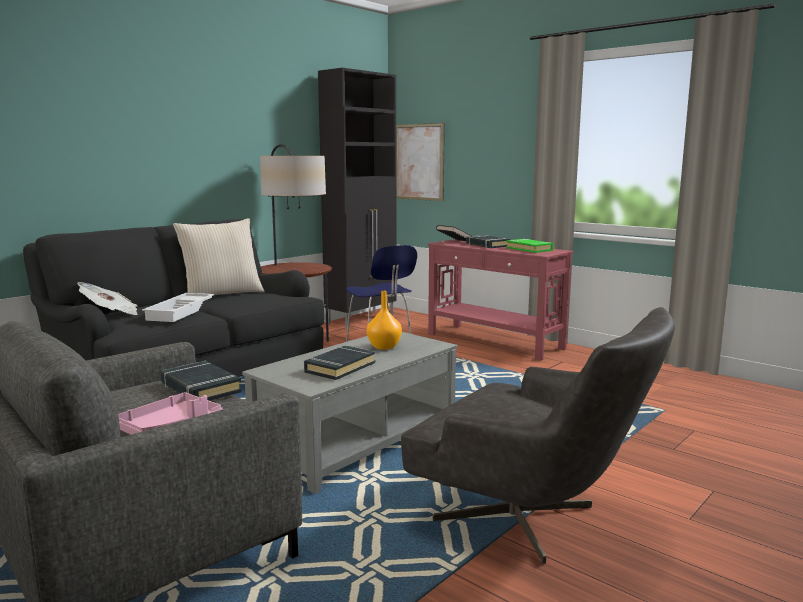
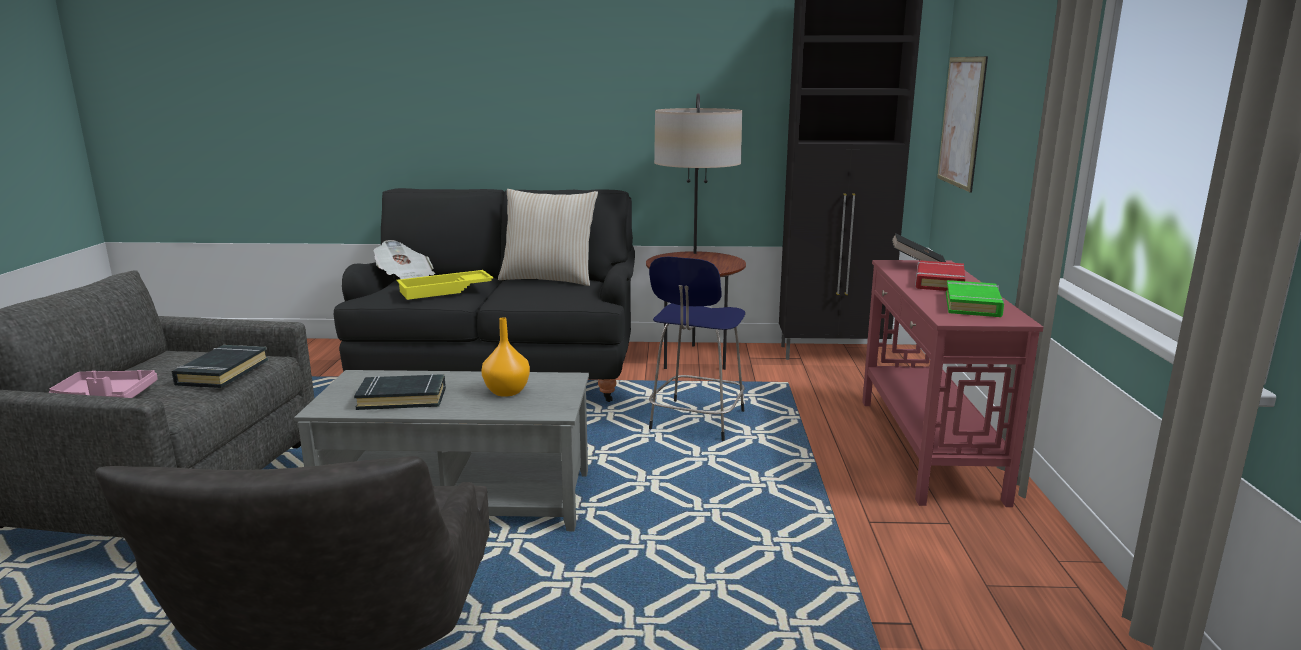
camera: 50 degrees right, 5 degrees up
(181, 312) = (445, 290): white tray -> yellow tray
(487, 245) = (939, 282): black book -> red book

